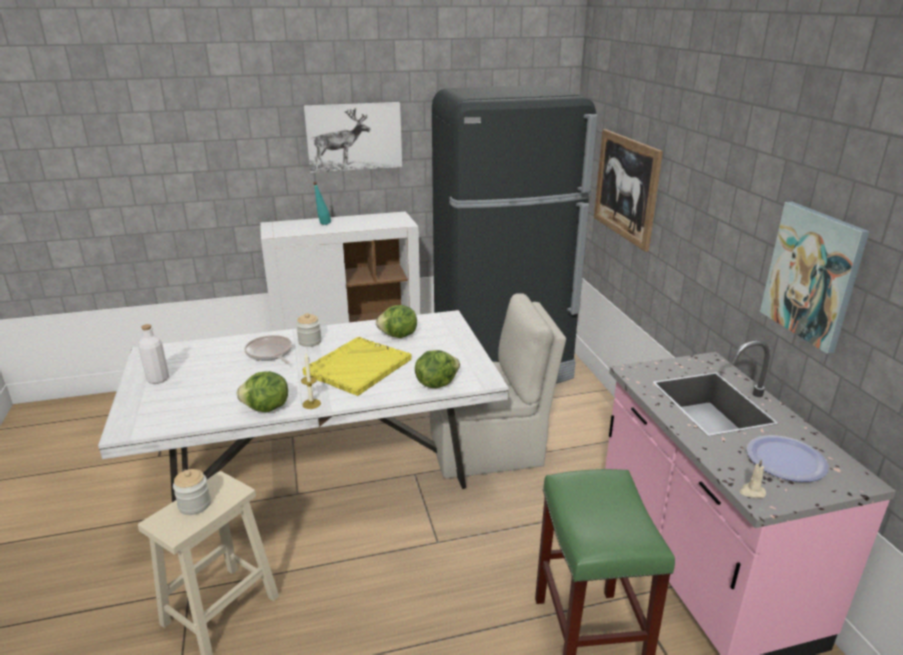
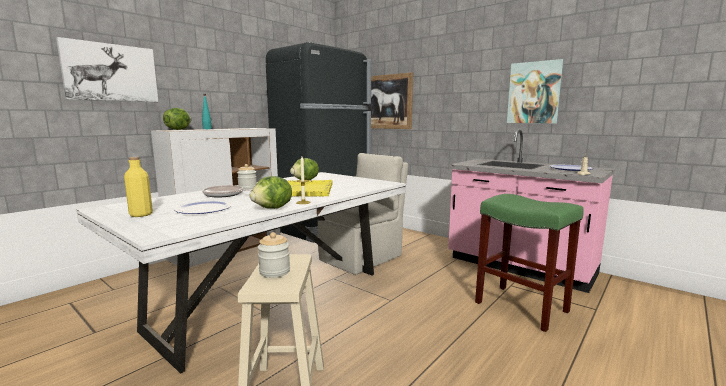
camera: 35 degrees left, 15 degrees down
(158, 379) = (141, 215): white bottle -> yellow bottle
(212, 385) = (203, 209): none -> plate
(354, 136) = (218, 72): picture -> picture (110, 73)
(436, 383) = (365, 187): lettuce -> lettuce (178, 129)

